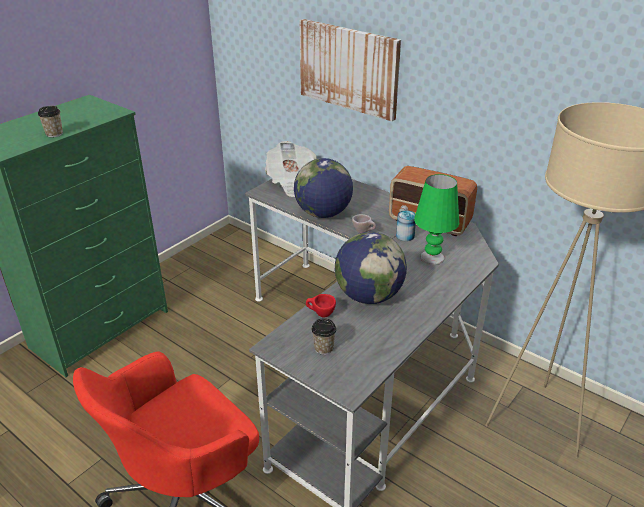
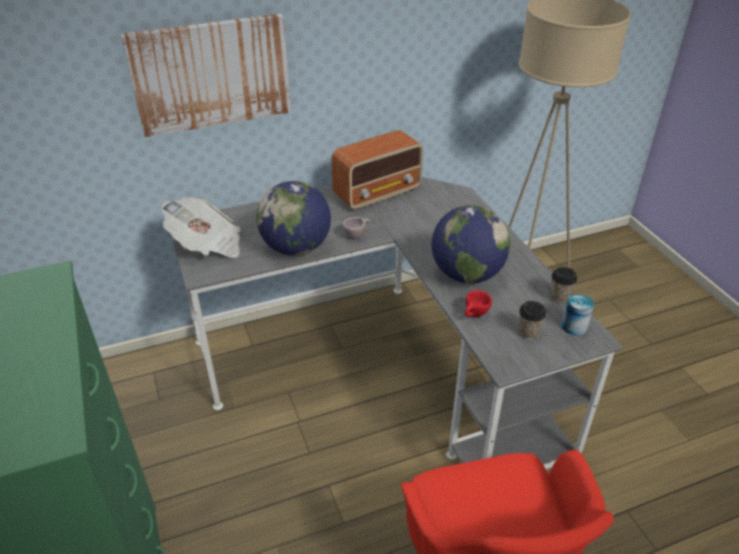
camera: 60 degrees left, 5 degrees up
(54, 134) = (50, 359): cup -> cup (559, 297)
(405, 236) = (387, 215): can -> can (574, 327)
(432, 257) = (435, 215): green table lamp -> none

